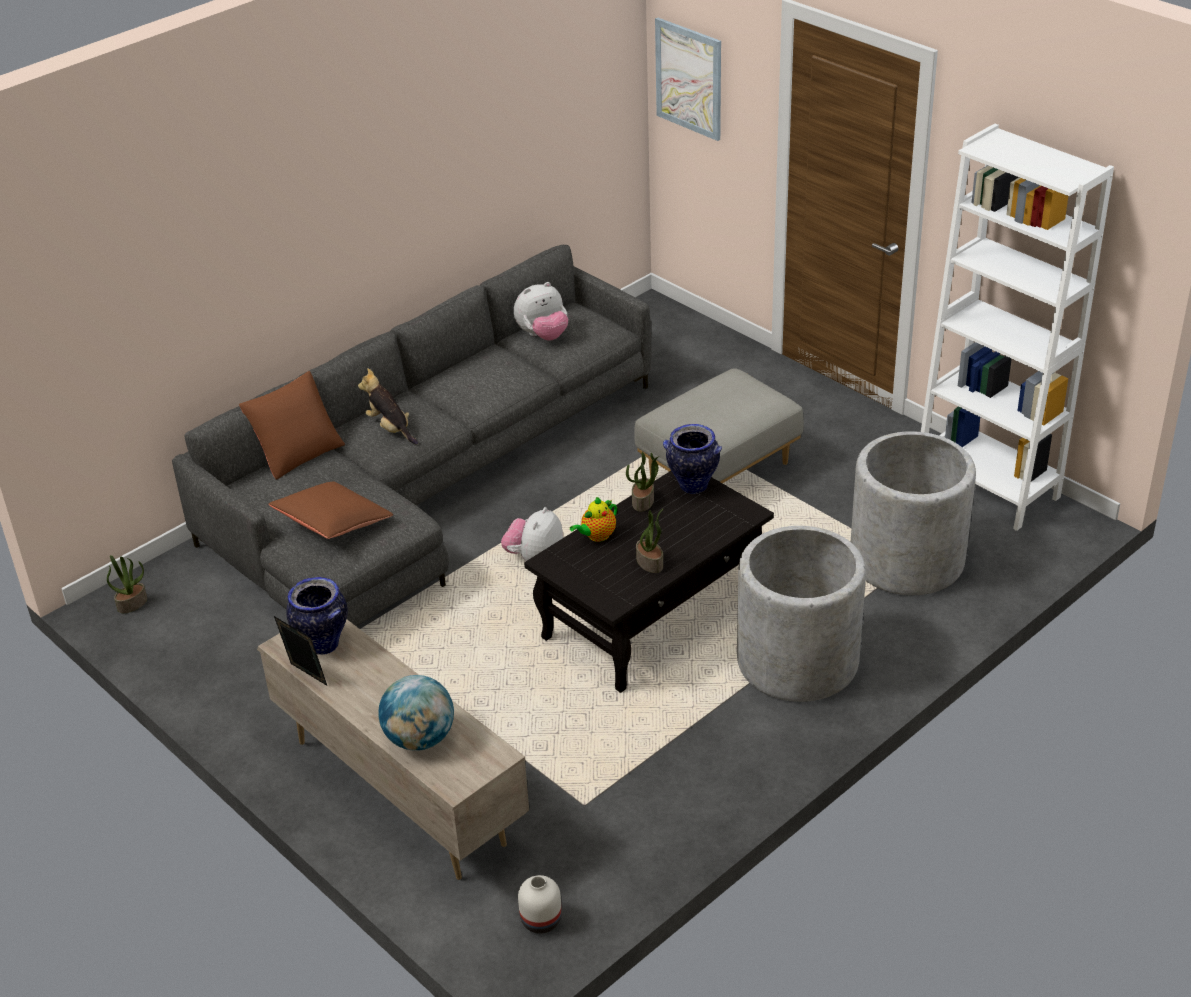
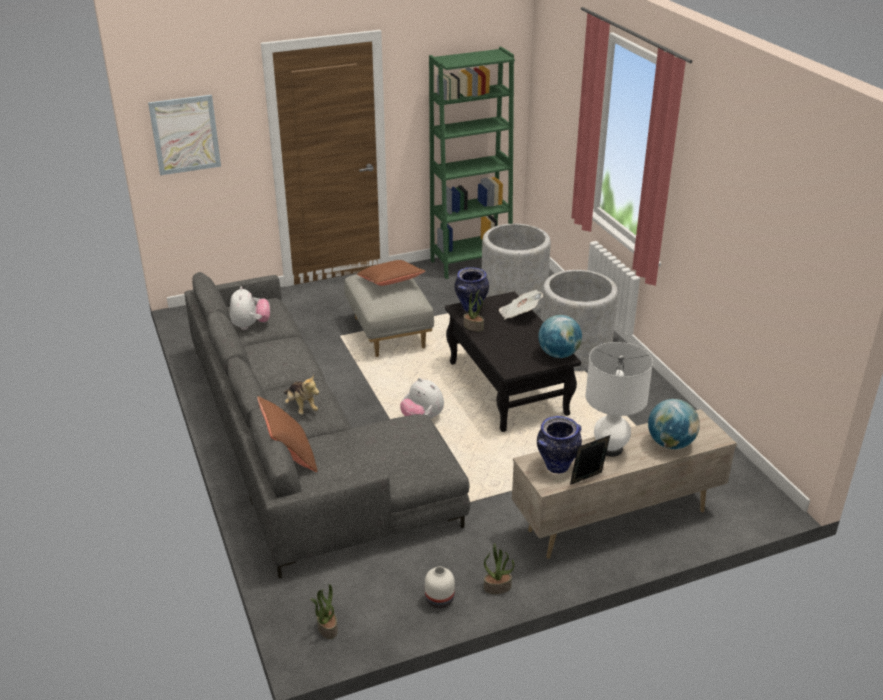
camera: 70 degrees left, 5 degrees down
(333, 523) = (396, 452): brown pillow -> brown pillow (391, 282)
(382, 684) = (610, 449): none -> white table lamp
(390, 428) = (301, 407): plush toy -> plush toy turned 105 degrees counterclockwise
(542, 920) = (745, 486): white vase -> white vase (440, 599)
(597, 536) = (496, 349): teapot -> none
(618, 596) = (558, 354): none -> globe
(650, 563) = (534, 337): potted plant -> potted plant (497, 587)
(707, 533) = (519, 314): none -> newspaper
(986, 487) = (471, 263): white bookcase -> green bookcase

